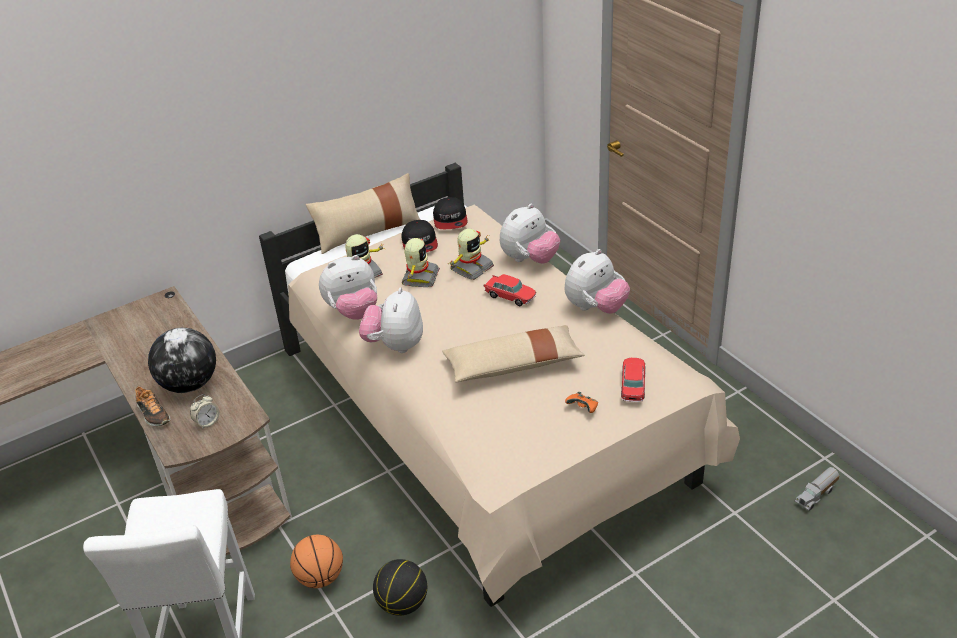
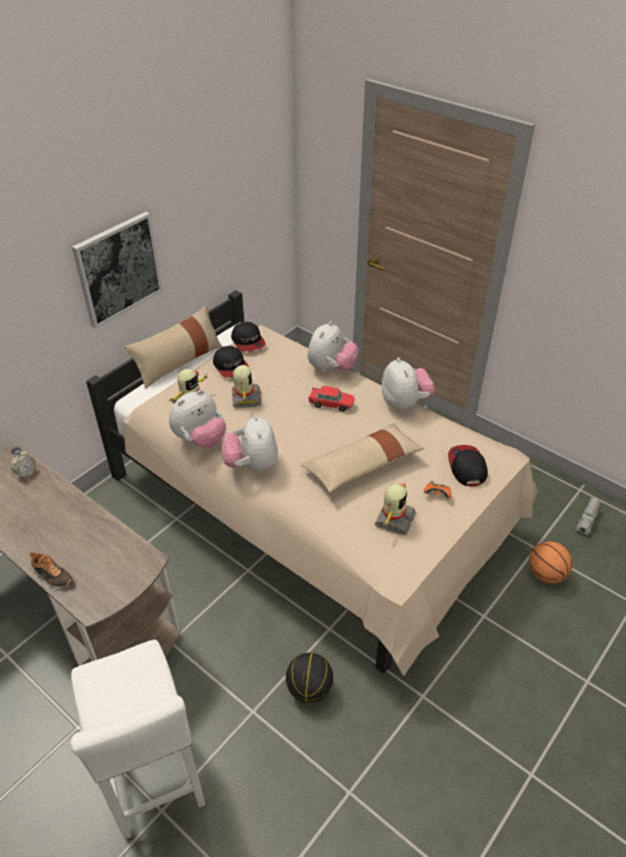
camera: 20 degrees left, 5 degrees up
(189, 384) = (75, 537): globe -> none
(207, 422) = (110, 573): alarm clock -> alarm clock (26, 473)
(305, 119) = (118, 269): none -> picture
(320, 577) = (228, 682): basketball -> basketball (546, 574)
(471, 268) = (286, 383): toy robot -> toy robot (394, 519)
(595, 308) = (405, 403): plush toy -> plush toy turned 45 degrees counterclockwise
(633, 385) = (466, 467): toy car -> cap

